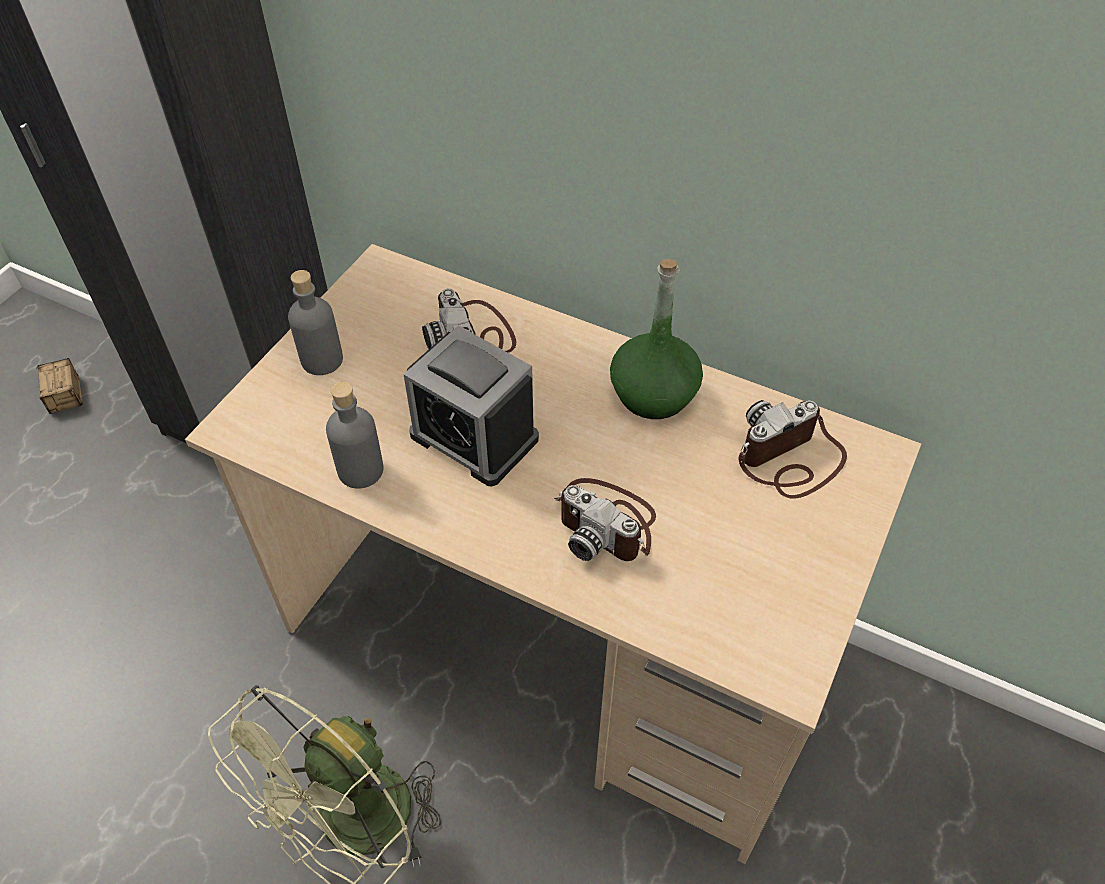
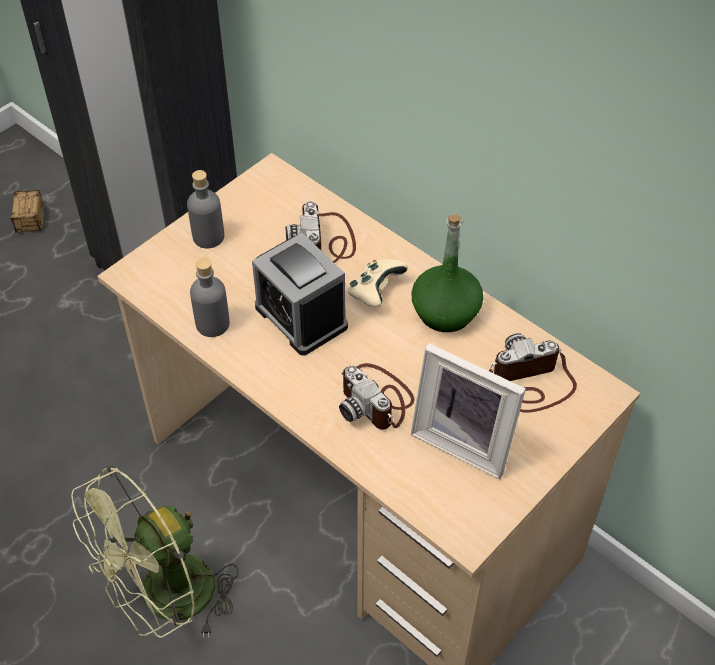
camera: 15 degrees right, 0 degrees up
(558, 386) = (375, 292): none -> beige game controller
(737, 551) = (465, 440): none -> picture frame

